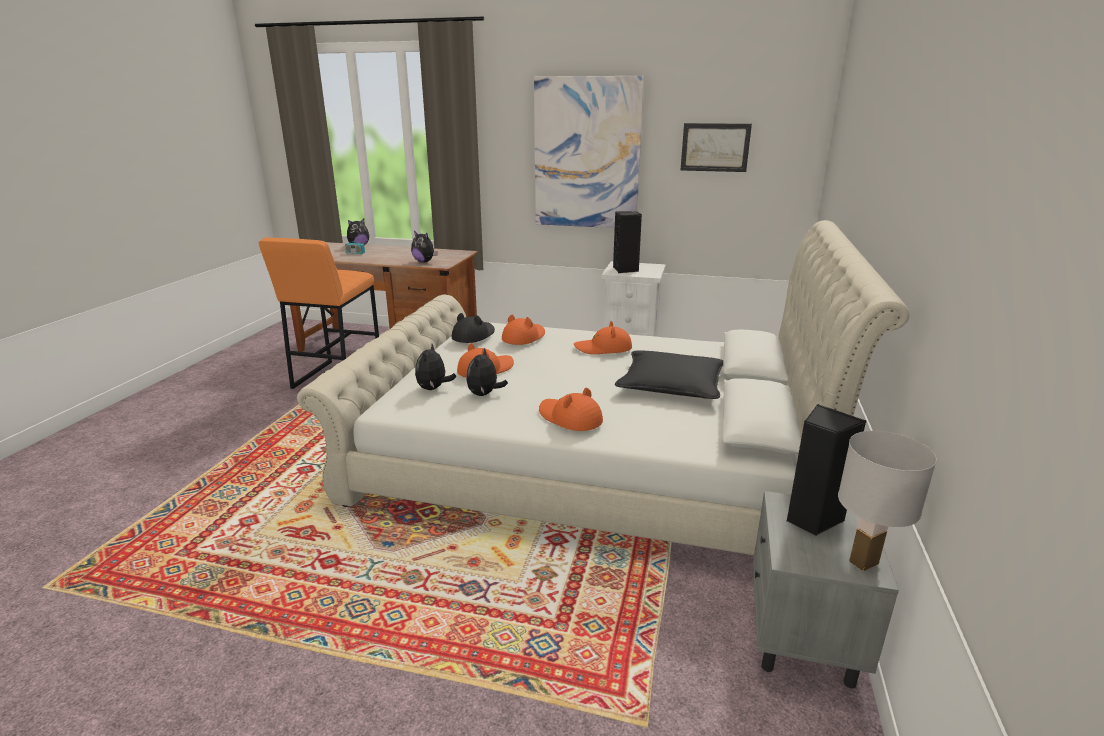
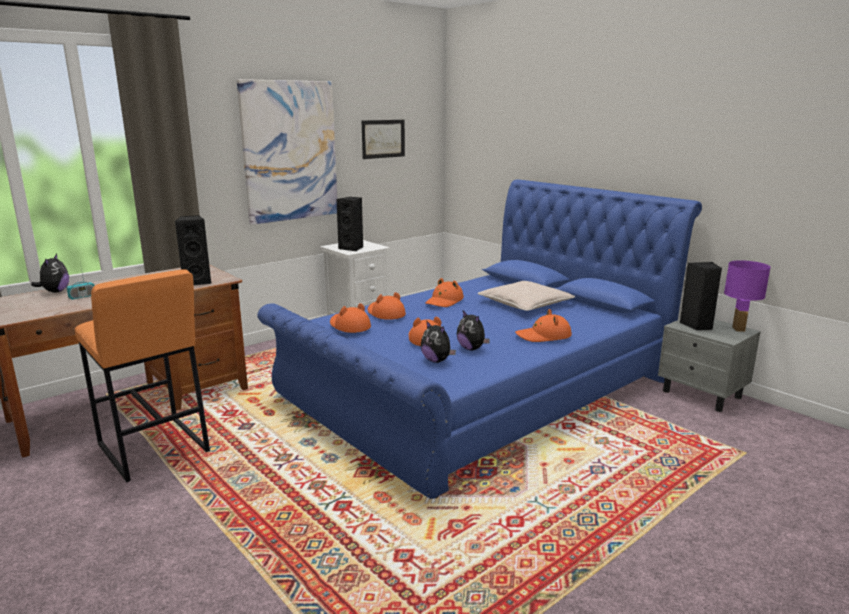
camera: 55 degrees left, 5 degrees down
(424, 262) = (197, 282): plush toy -> black speaker
(473, 335) = (349, 326): black hat -> orange hat
(587, 458) = (480, 386): beige bed -> blue bed
(671, 384) = (525, 303): black pillow -> beige pillow
(863, 562) = (738, 329): white table lamp -> purple table lamp

